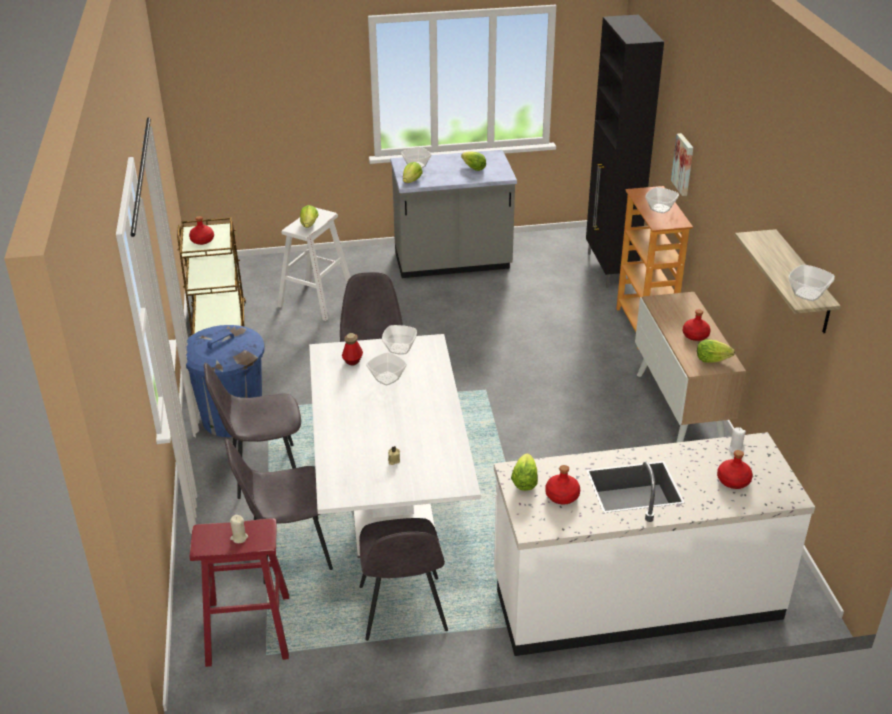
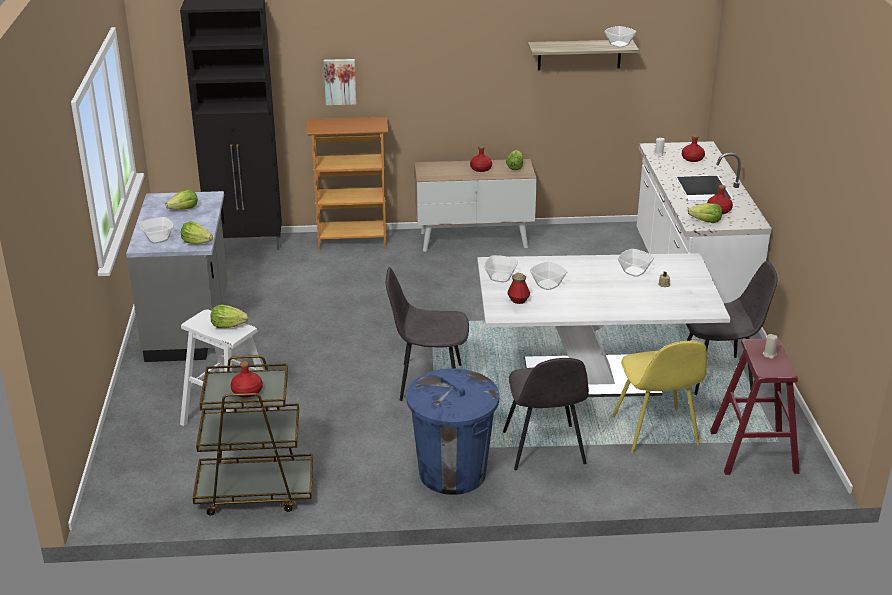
camera: 85 degrees left, 5 degrees down
(288, 550) = (655, 432): grey chair -> yellow chair
(661, 208) = (350, 124): bowl -> bowl (634, 271)

